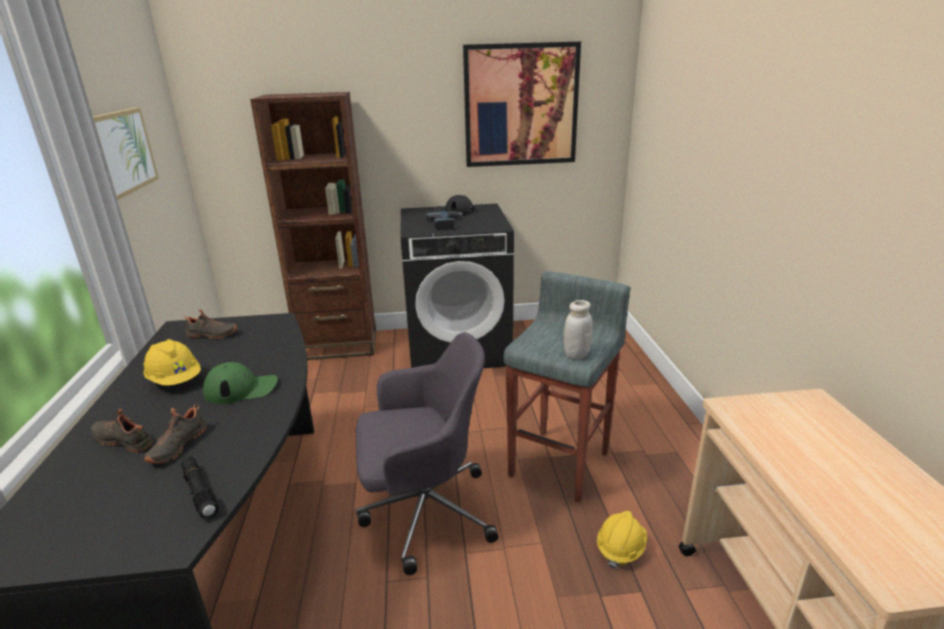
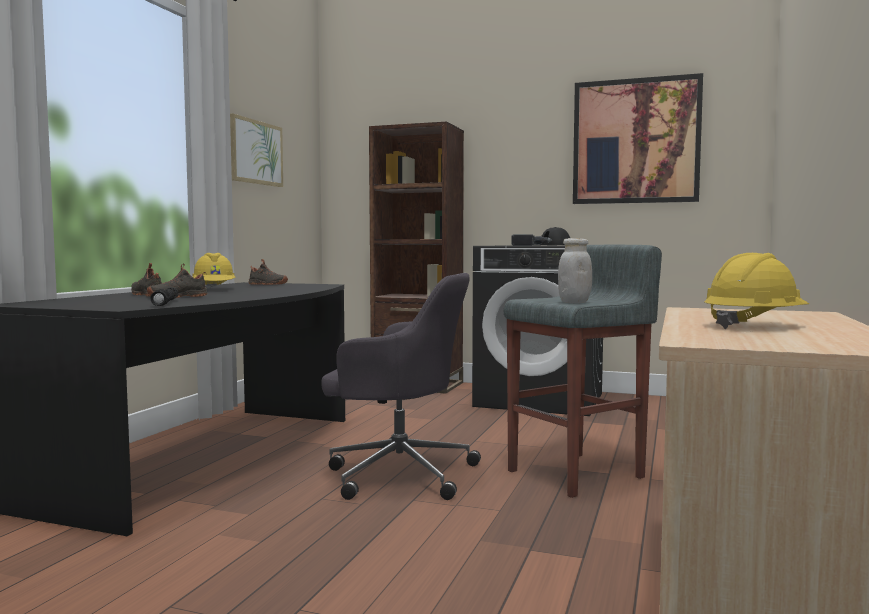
camera: 25 degrees right, 20 degrees down
(241, 389) = (254, 292): green cap -> none
(620, 548) = (589, 530): yellow hard hat -> yellow hard hat (753, 325)

